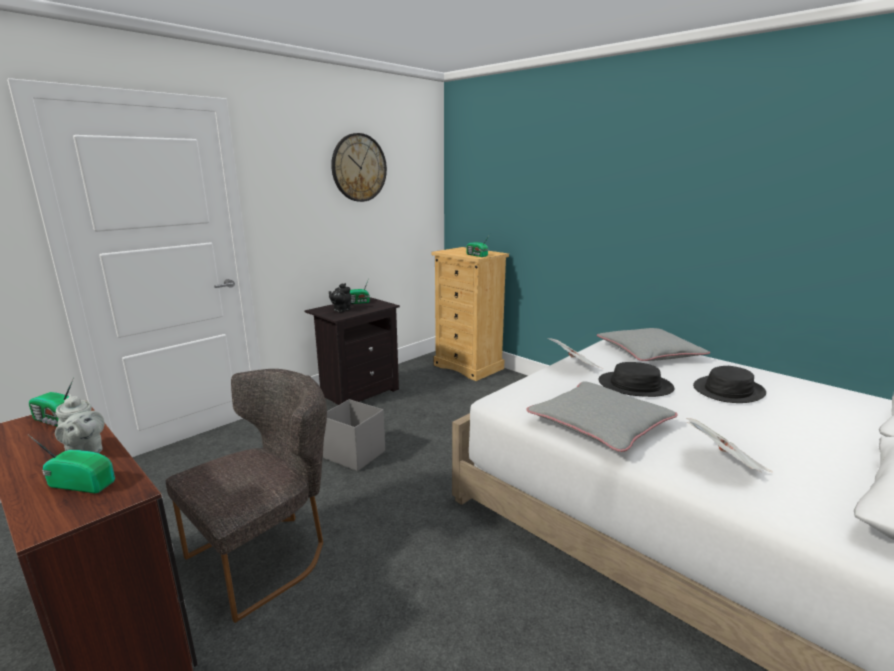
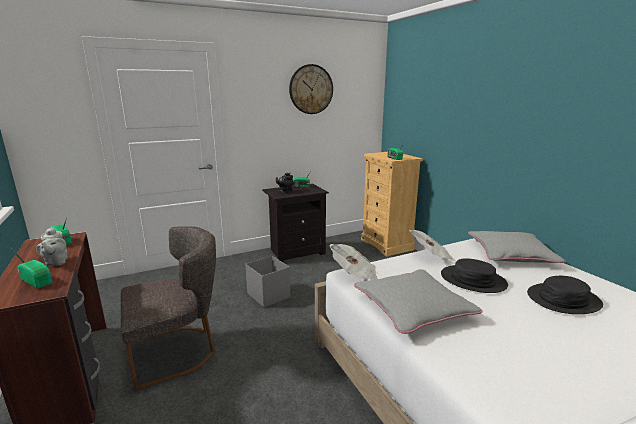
camera: 20 degrees right, 0 degrees up
(724, 465) = (499, 366): newspaper -> newspaper (354, 274)

